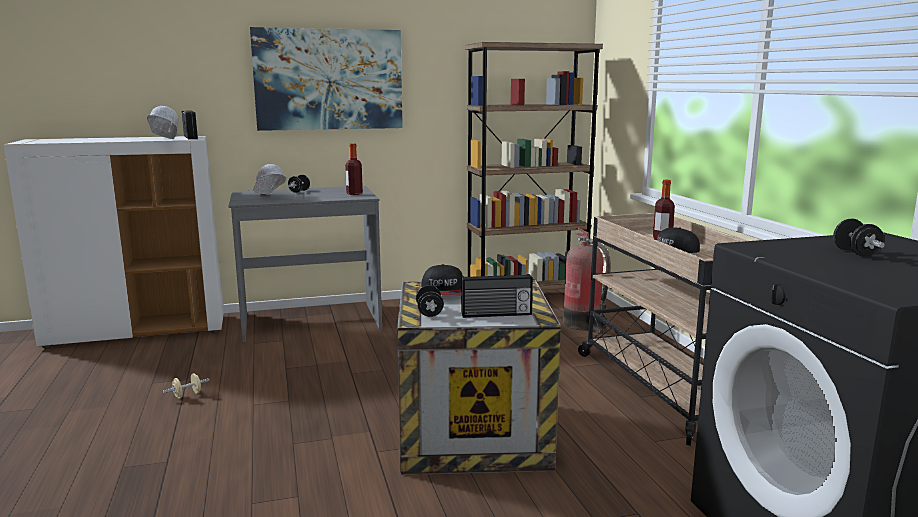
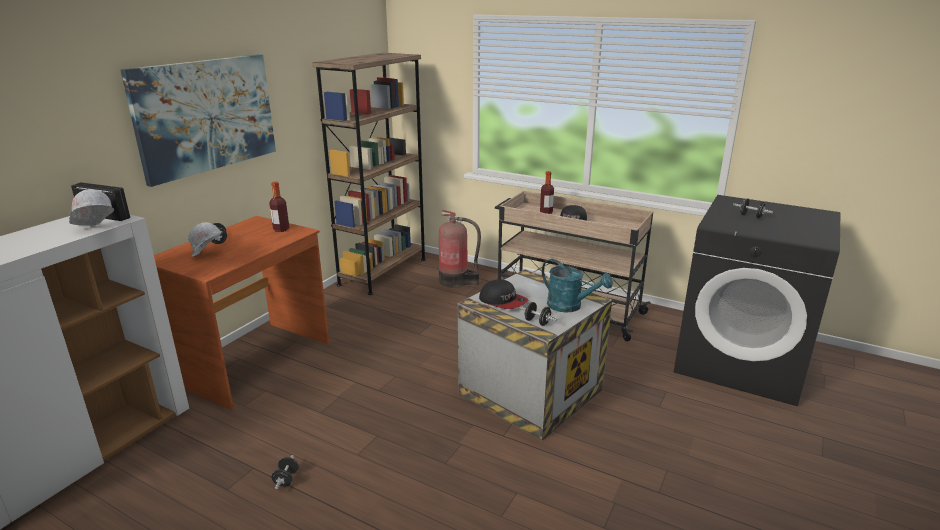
camera: 45 degrees left, 10 degrees up
(187, 395) = (286, 479): beige dumbbell -> black dumbbell
(310, 322) = (255, 362): grey desk -> brown desk
(496, 314) = (570, 306): radio -> turquoise watering can

